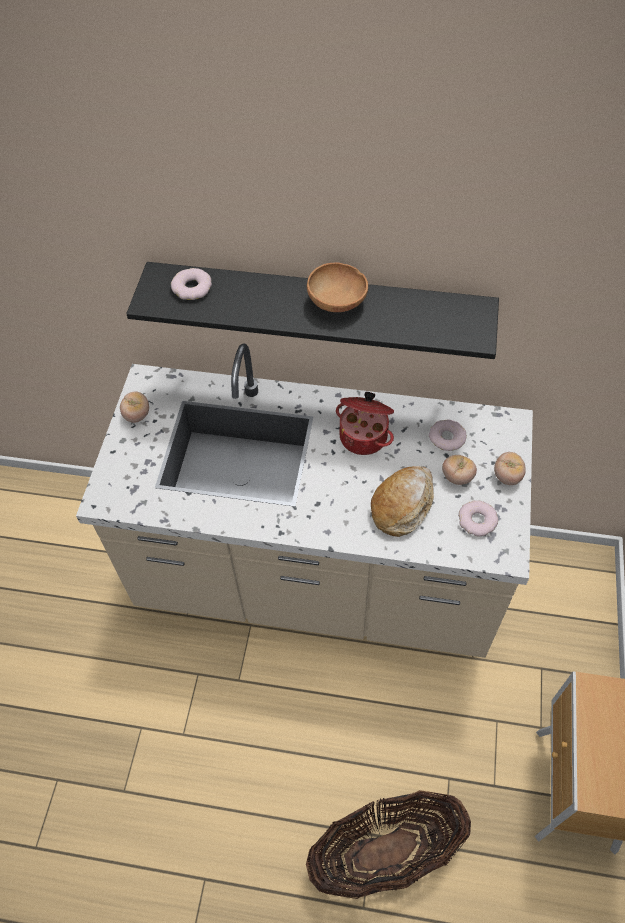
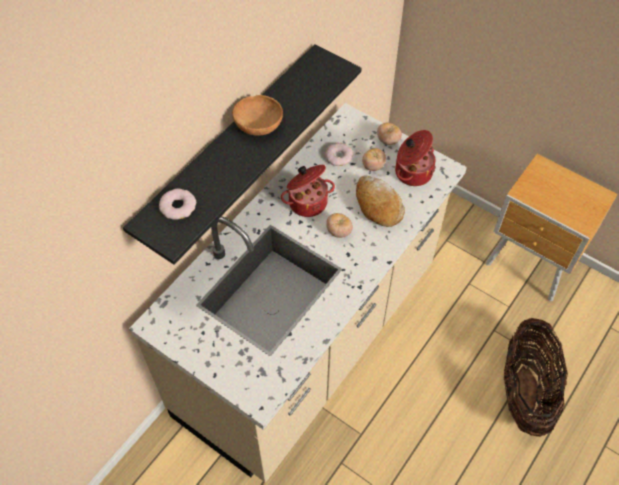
camera: 65 degrees left, 0 degrees up
(137, 415) = (188, 343): tomato -> tomato (339, 231)
(477, 520) = (412, 172): donut -> cooking pot

